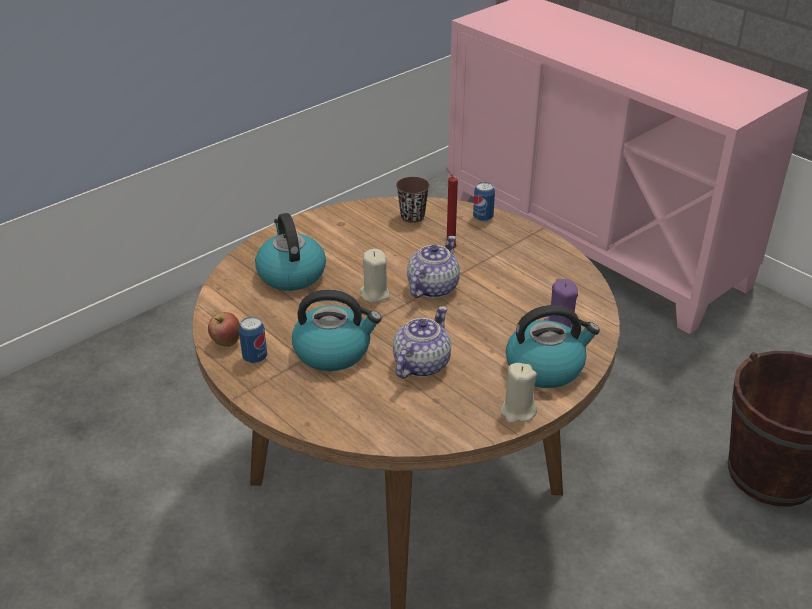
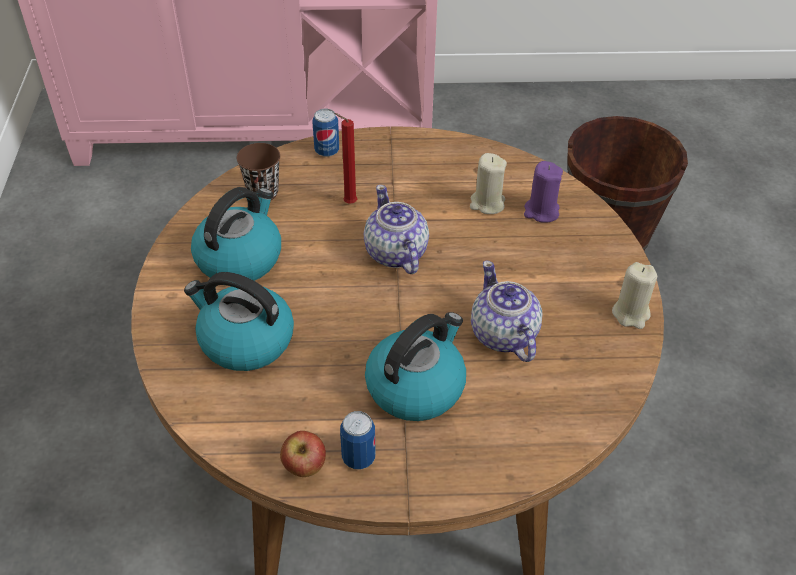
camera: 50 degrees left, 10 degrees up
(374, 294) = (357, 299): beige candle -> beige candle (487, 203)
(546, 367) = (588, 257): kettle -> kettle (239, 258)

